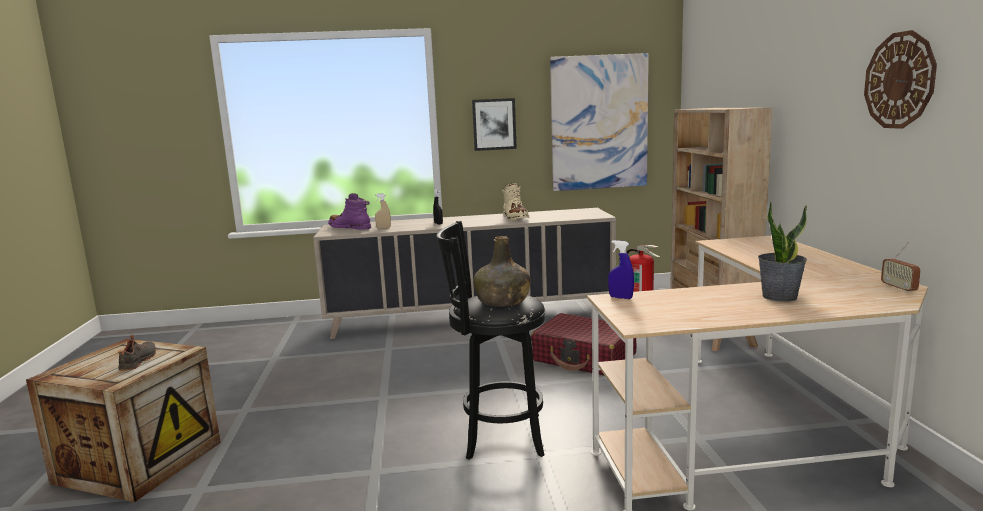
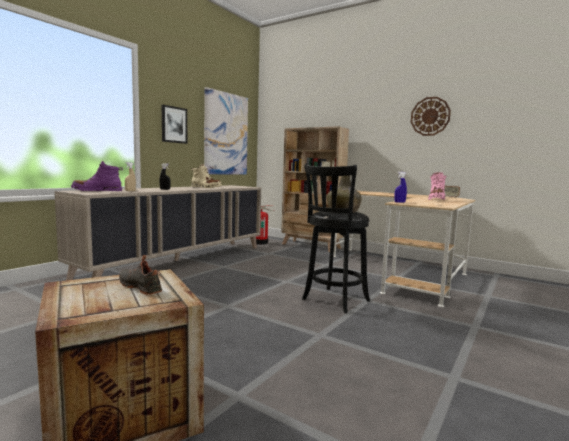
camera: 50 degrees left, 5 degrees down
(584, 358) = (288, 264): red suitcase -> none
(779, 296) = (436, 199): potted plant -> pink boot

